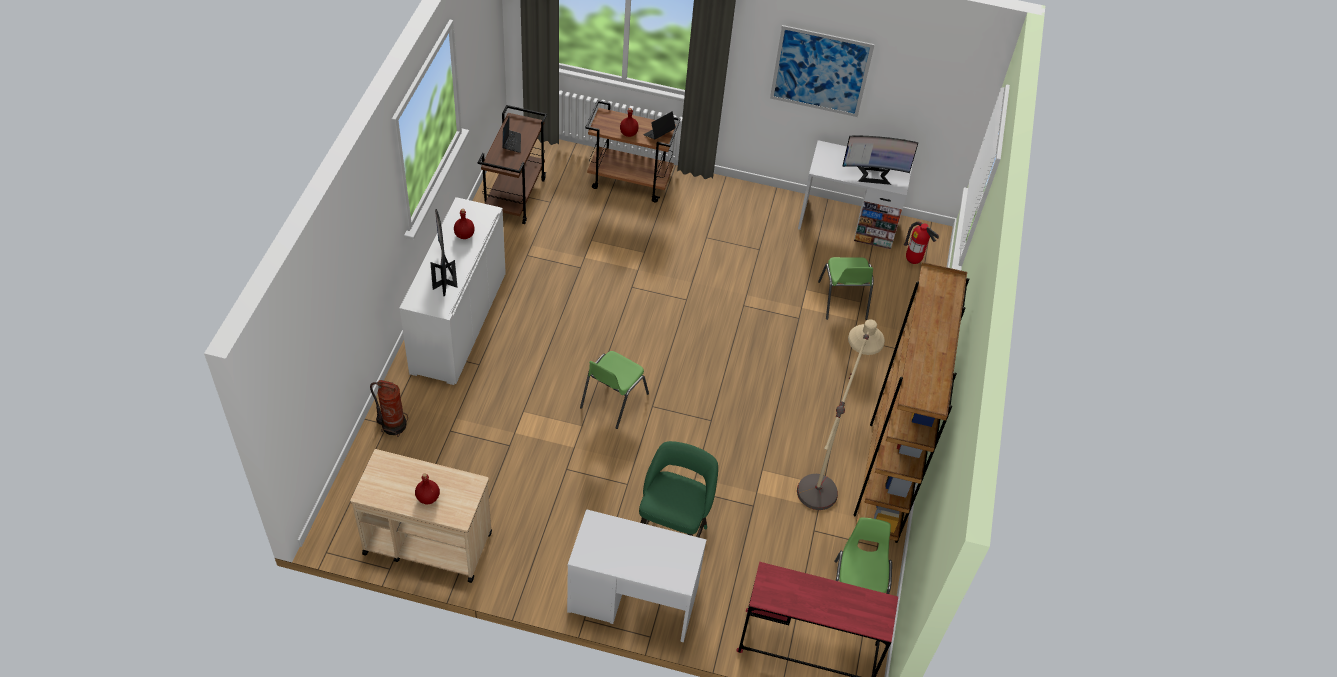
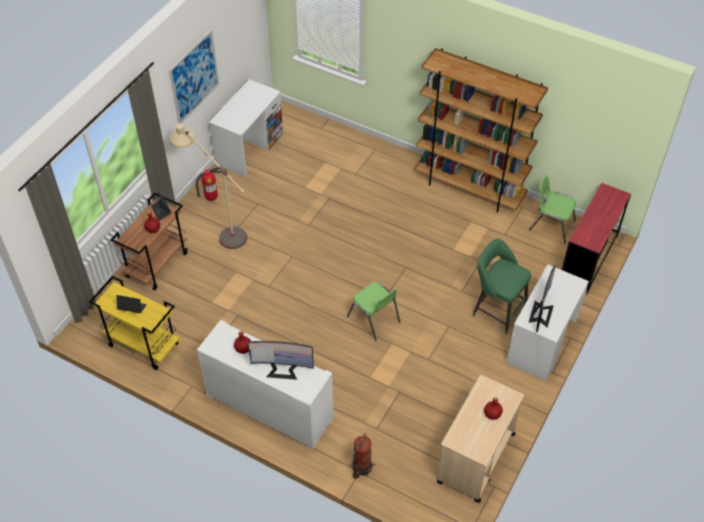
camera: 70 degrees left, 0 degrees up
(514, 196) = (142, 345): brown cart -> yellow cart
(825, 469) = (459, 216): beige floor lamp -> beige floor lamp (218, 229)
(842, 301) = (321, 171): green chair -> none
(874, 175) = (255, 102): monitor -> monitor (541, 313)
(913, 261) = (297, 125): fire extinguisher -> fire extinguisher (211, 198)

